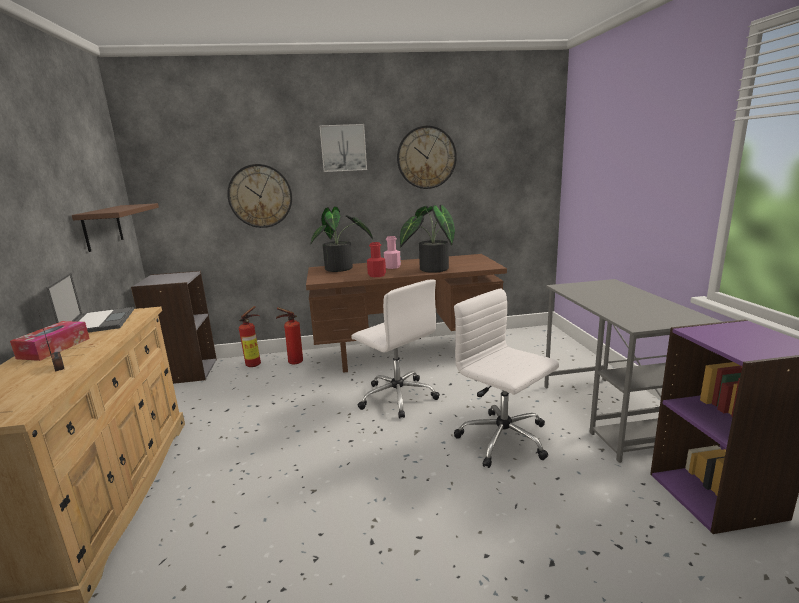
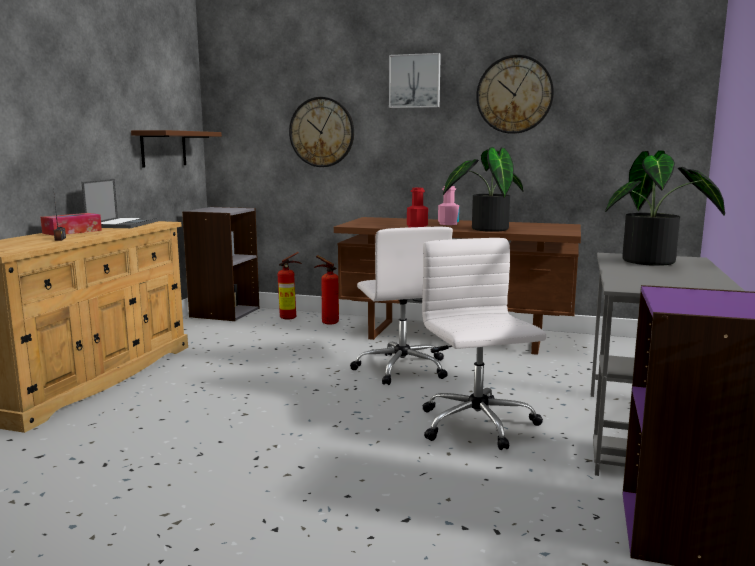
camera: 25 degrees right, 5 degrees down
(342, 269) = (392, 220): potted plant -> potted plant (655, 262)

